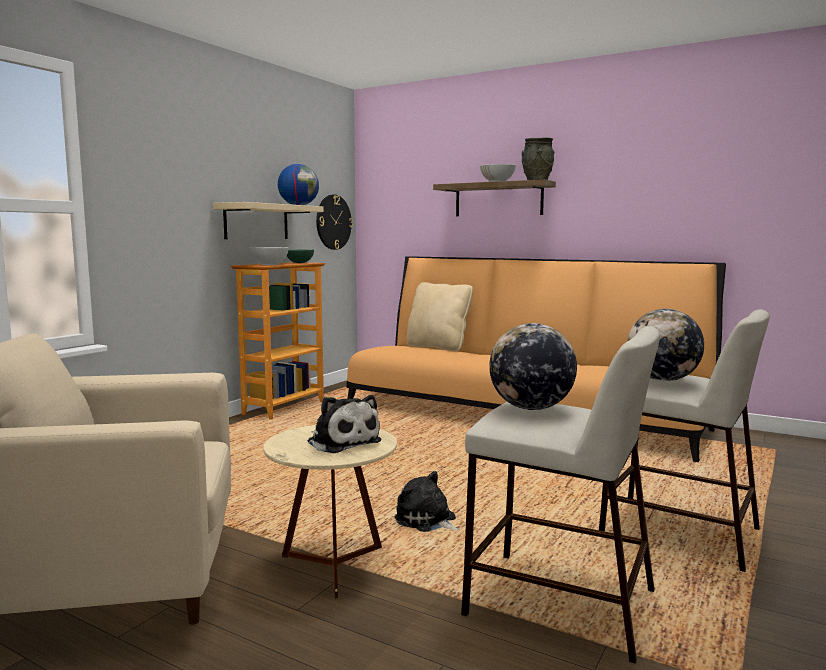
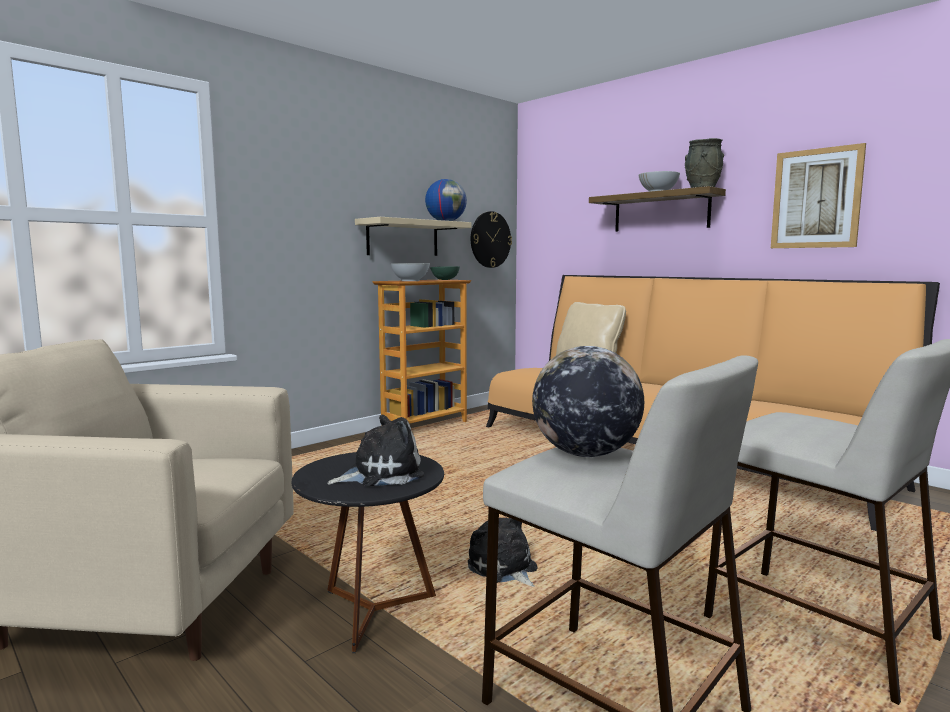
camera: 15 degrees right, 0 degrees up
(333, 566) = (373, 611): beige side table -> black side table
(342, 442) = (381, 474): plush toy -> plush toy turned 90 degrees counterclockwise
(631, 193) = (816, 198): none -> picture
(663, 380) = (798, 428): globe -> none

